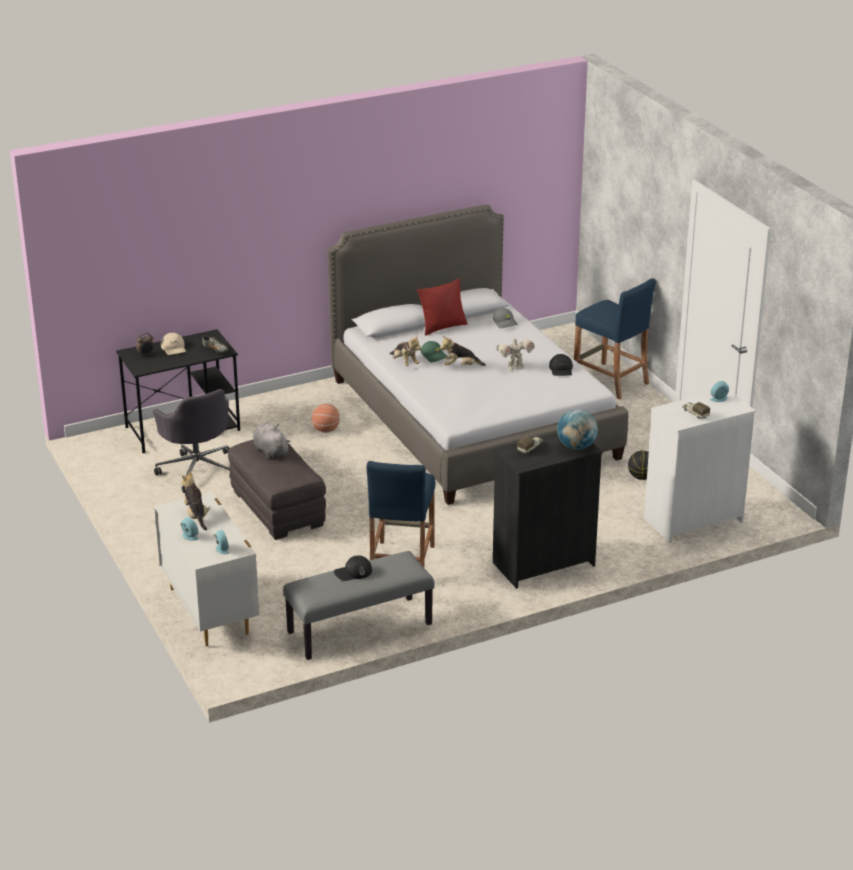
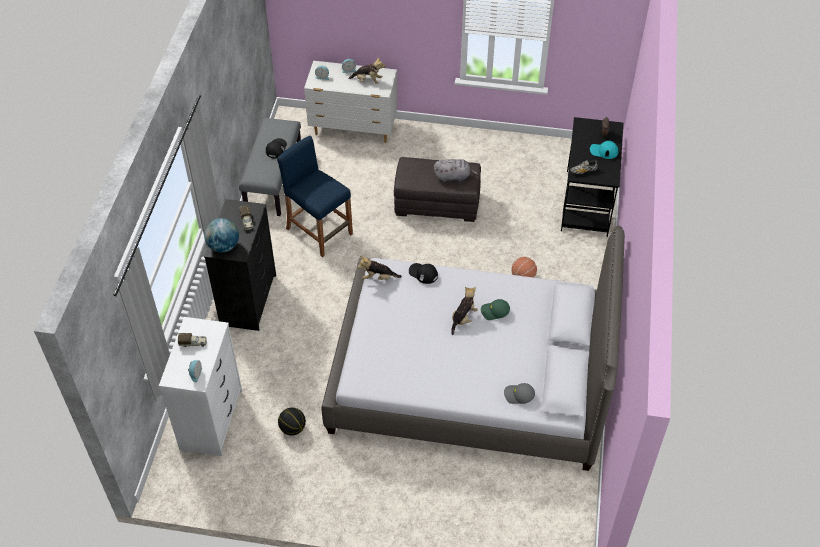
camera: 125 degrees right, 20 degrees up
(174, 348) = (603, 151): beige cap -> turquoise cap
(197, 469) = (521, 187): grey office chair -> none
(405, 363) = (499, 288): plush toy -> plush toy (378, 277)
(443, 327) = (543, 346): red pillow -> none
(515, 366) = (435, 354): toy robot -> none
(561, 369) = (404, 382): black cap -> black cap (423, 273)
(610, 381) = (454, 516): blue stool -> none

